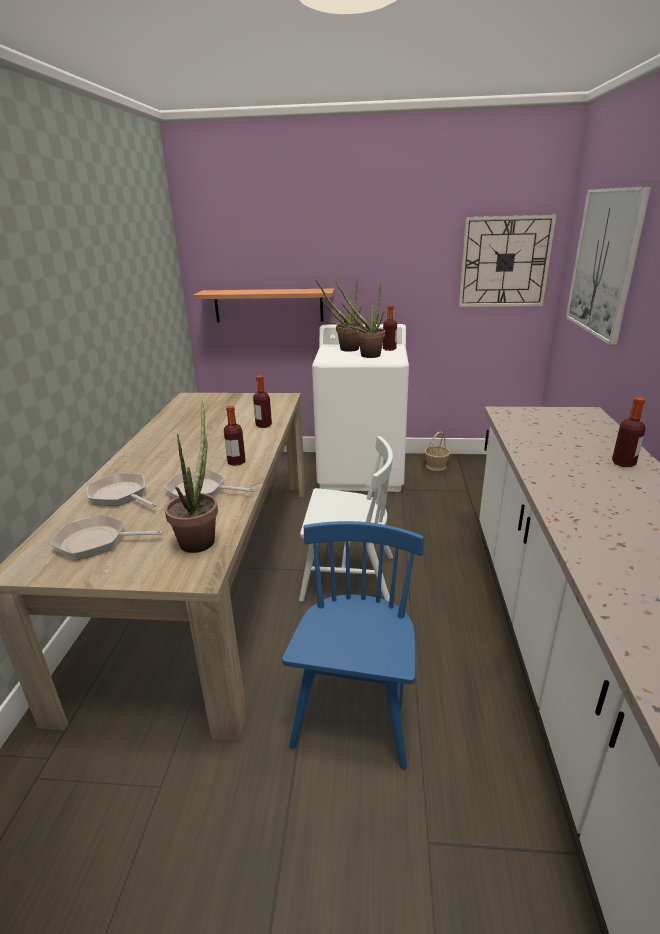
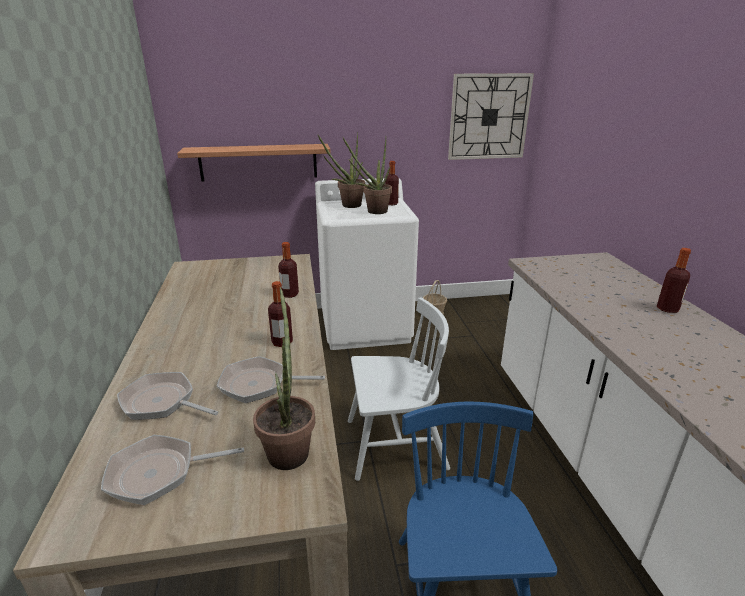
camera: 15 degrees left, 0 degrees up
(604, 263) = (596, 119): picture -> none

